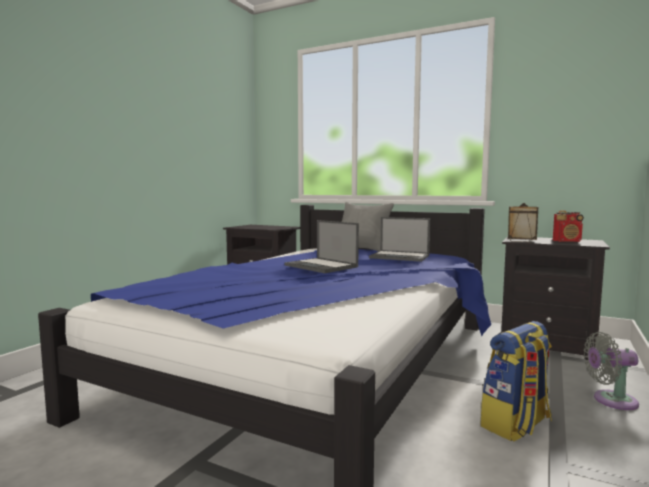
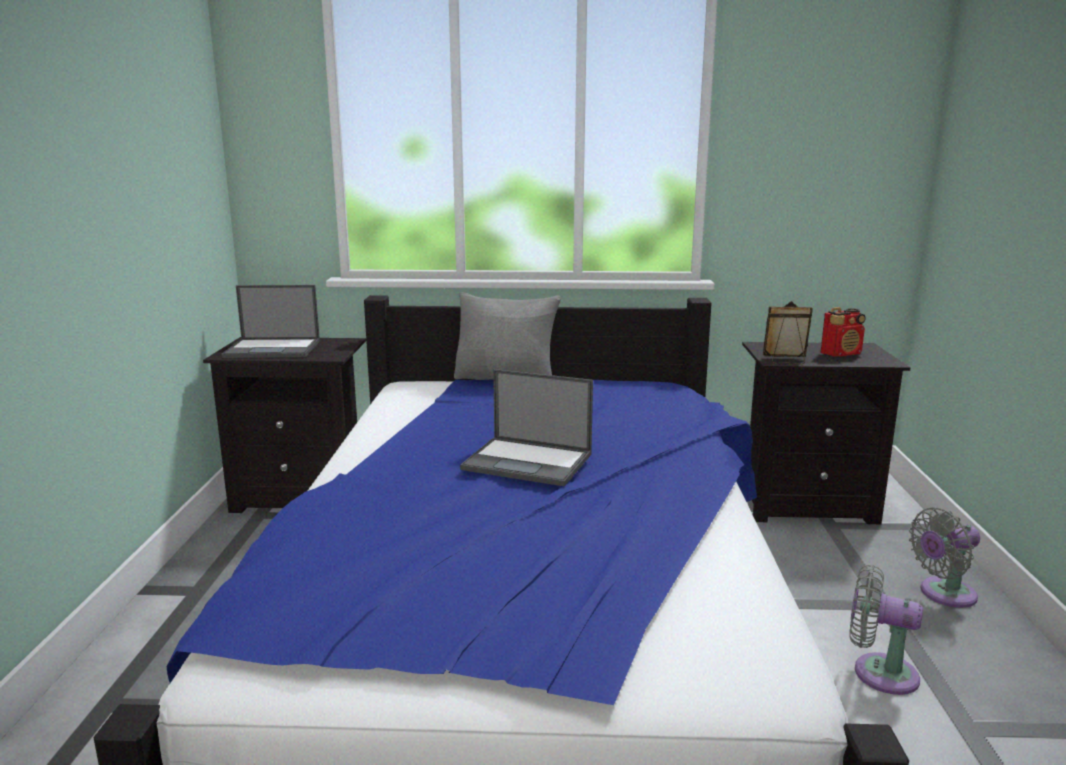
camera: 25 degrees left, 10 degrees up
(400, 257) = (611, 406): laptop -> laptop (274, 349)
(516, 425) = (878, 672): backpack -> grey fan

